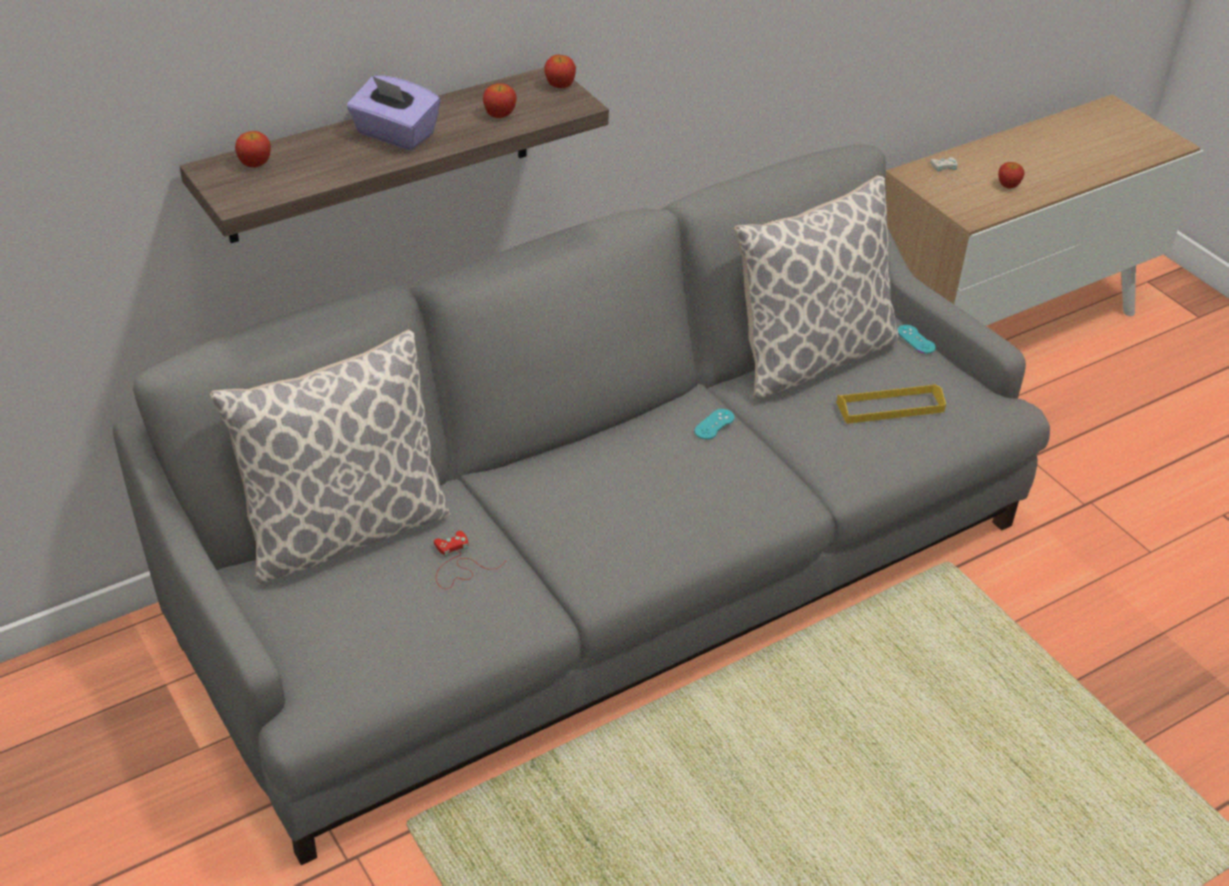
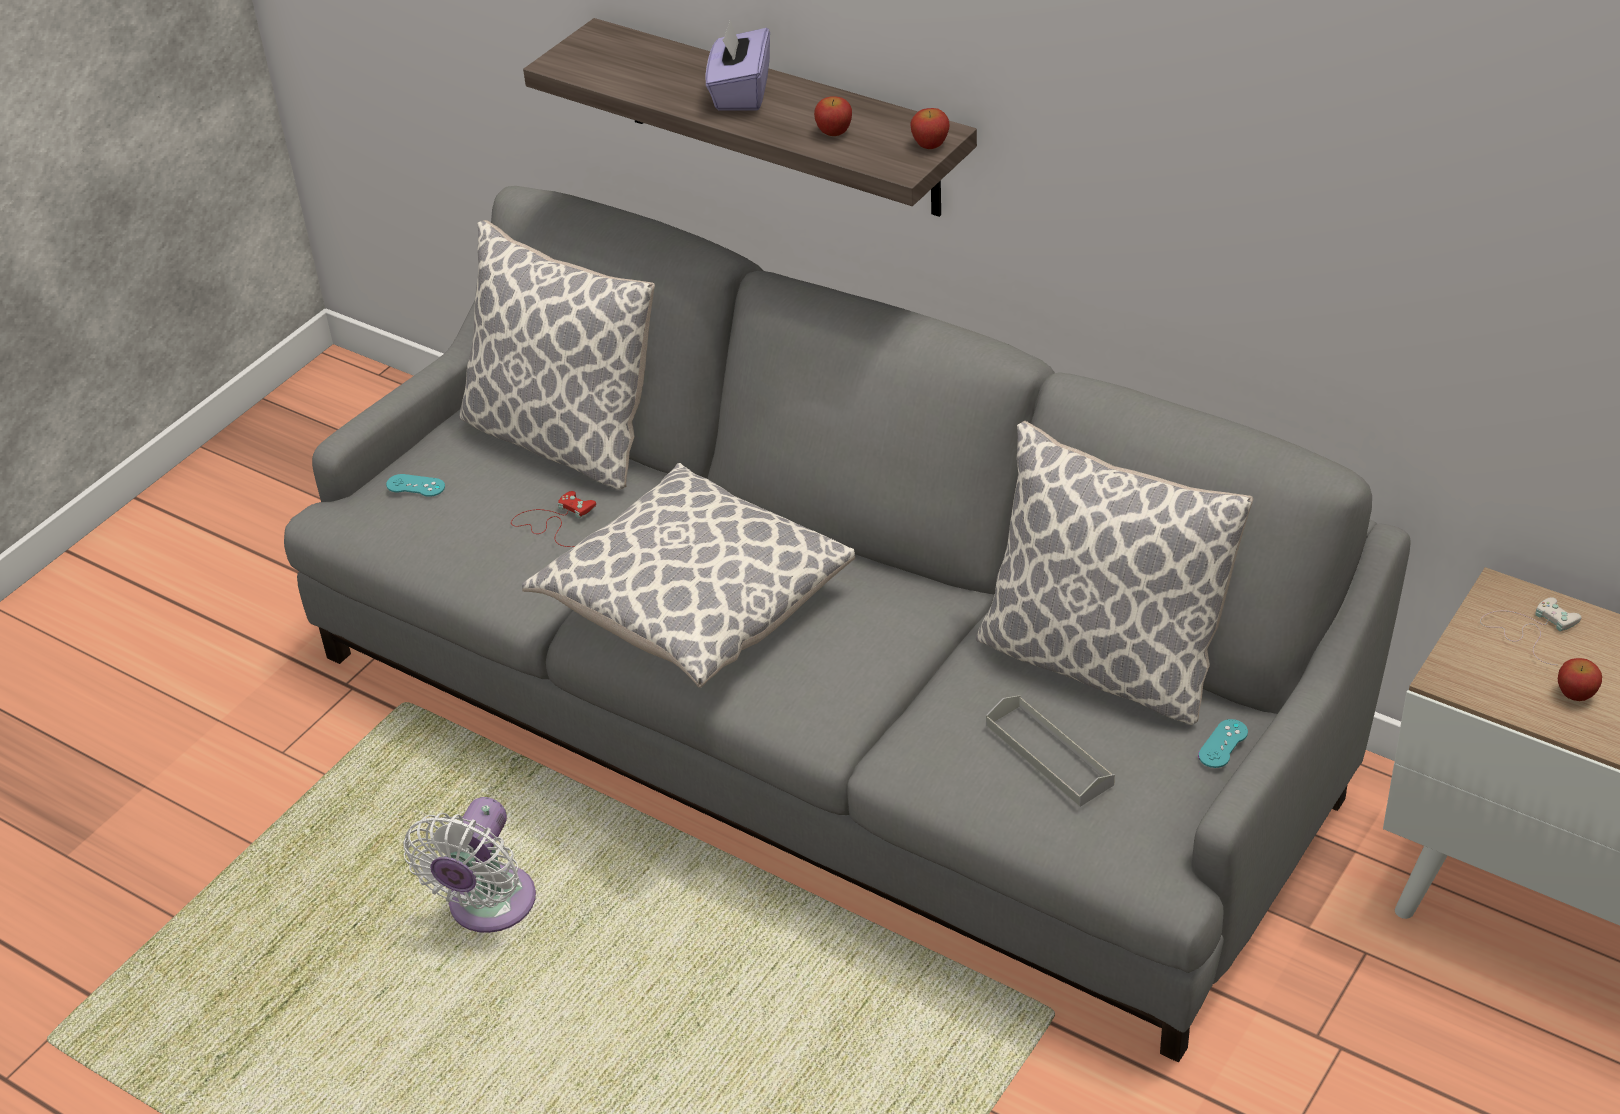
camera: 70 degrees right, 0 degrees up
(255, 163) = (626, 48): apple -> none
(627, 519) = (693, 607): none -> pillow
(687, 836) = (488, 908): none -> white fan
(714, 424) = (895, 618): turquoise game controller -> turquoise game controller (415, 486)
(890, 407) = (1049, 754): yellow tray -> grey tray

